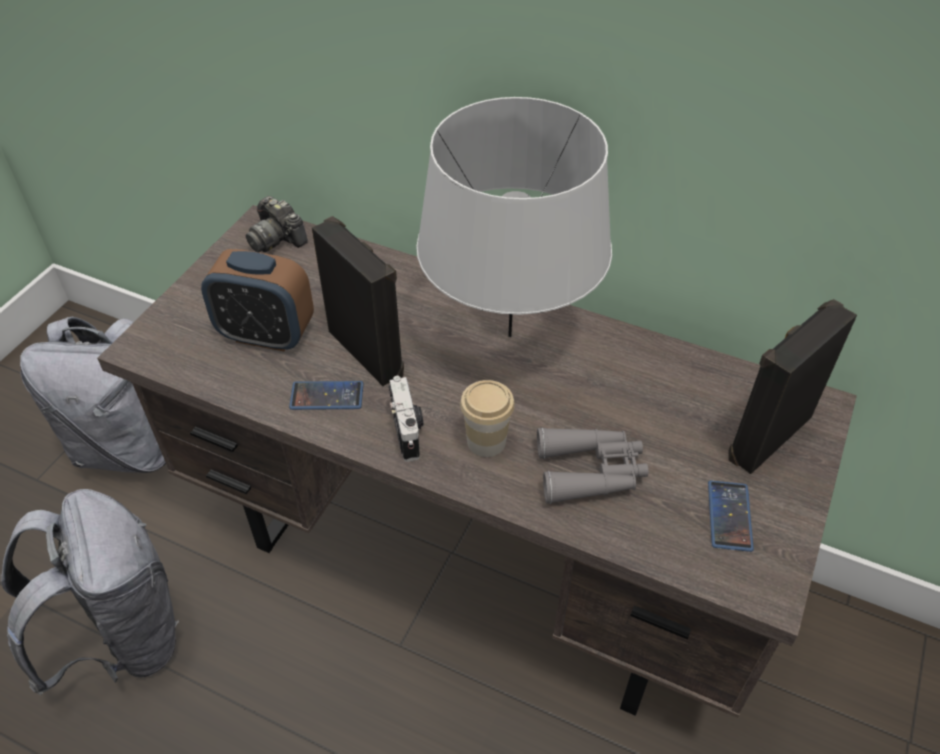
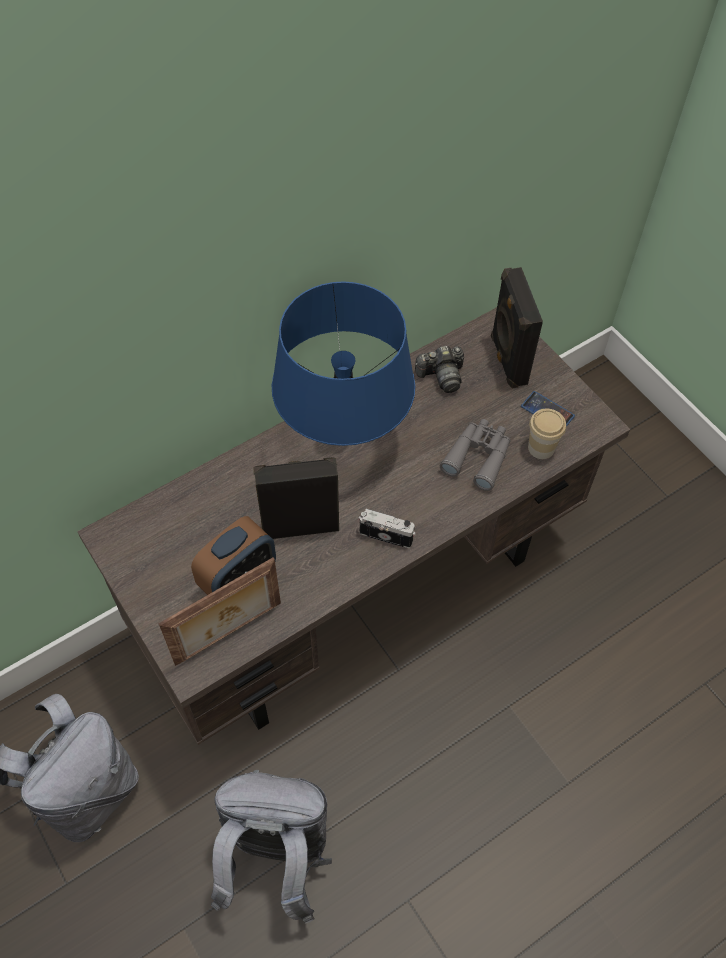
camera: 60 degrees left, 10 degrees up
(196, 357) = (229, 634): none -> picture frame
(277, 238) = (134, 531): camera -> camera (441, 376)
(327, 396) = (325, 567): phone -> none
(486, 441) = (422, 497): cup -> cup (541, 448)
(509, 335) = (343, 438): grey table lamp -> blue table lamp

